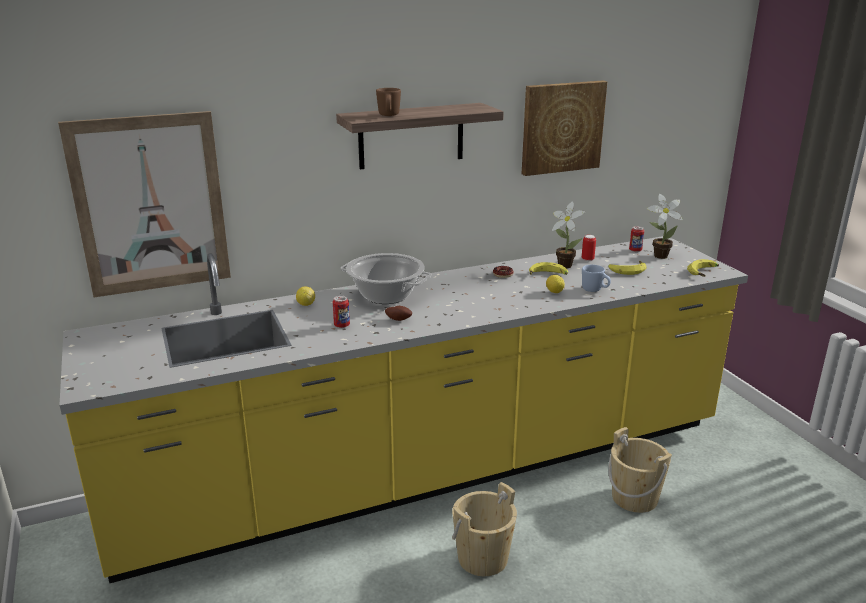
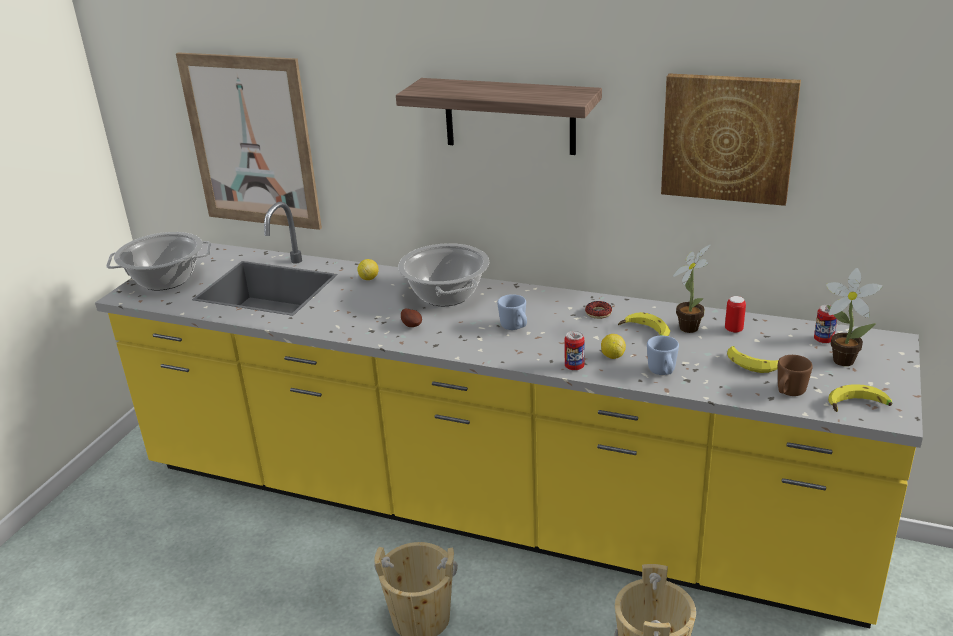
camera: 45 degrees right, 5 degrees up
(108, 363) = (166, 280): none -> cooking pot
(342, 325) = (358, 312): can -> can (574, 367)
(388, 115) = (453, 90): brown mug -> brown mug (788, 393)
(470, 297) = (515, 328): none -> blue mug

